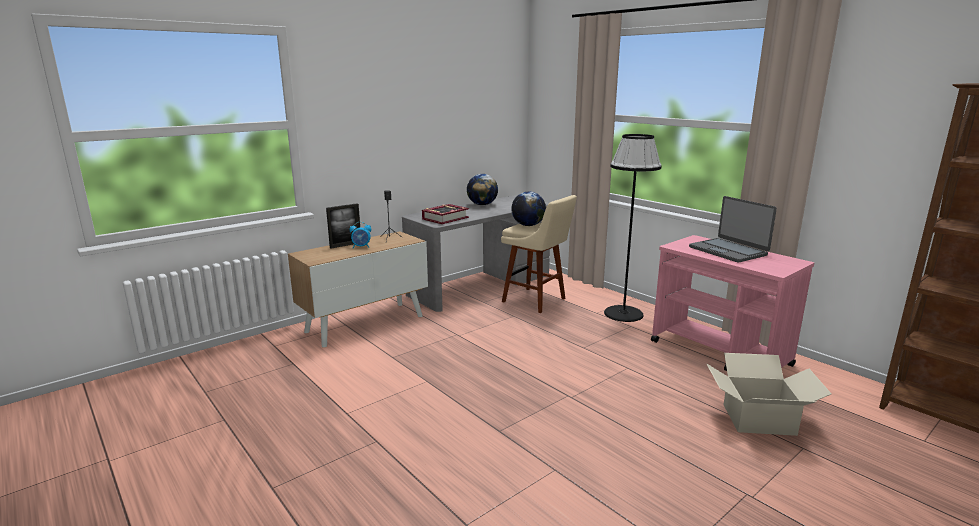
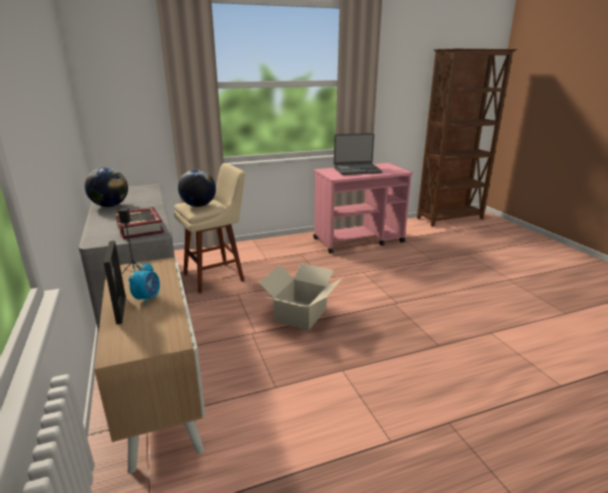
camera: 70 degrees left, 5 degrees up
(623, 313) = (277, 250): black floor lamp -> none
(758, 419) = (437, 254): cardboard box -> cardboard box (300, 314)

